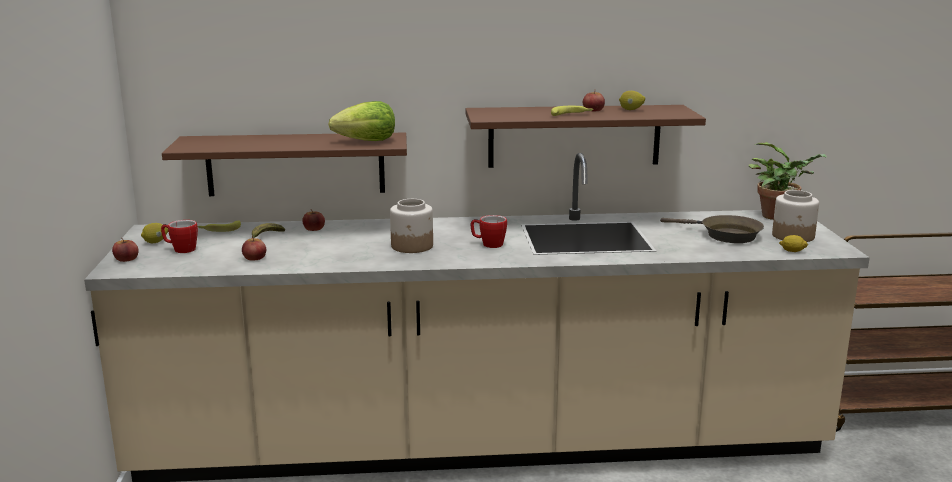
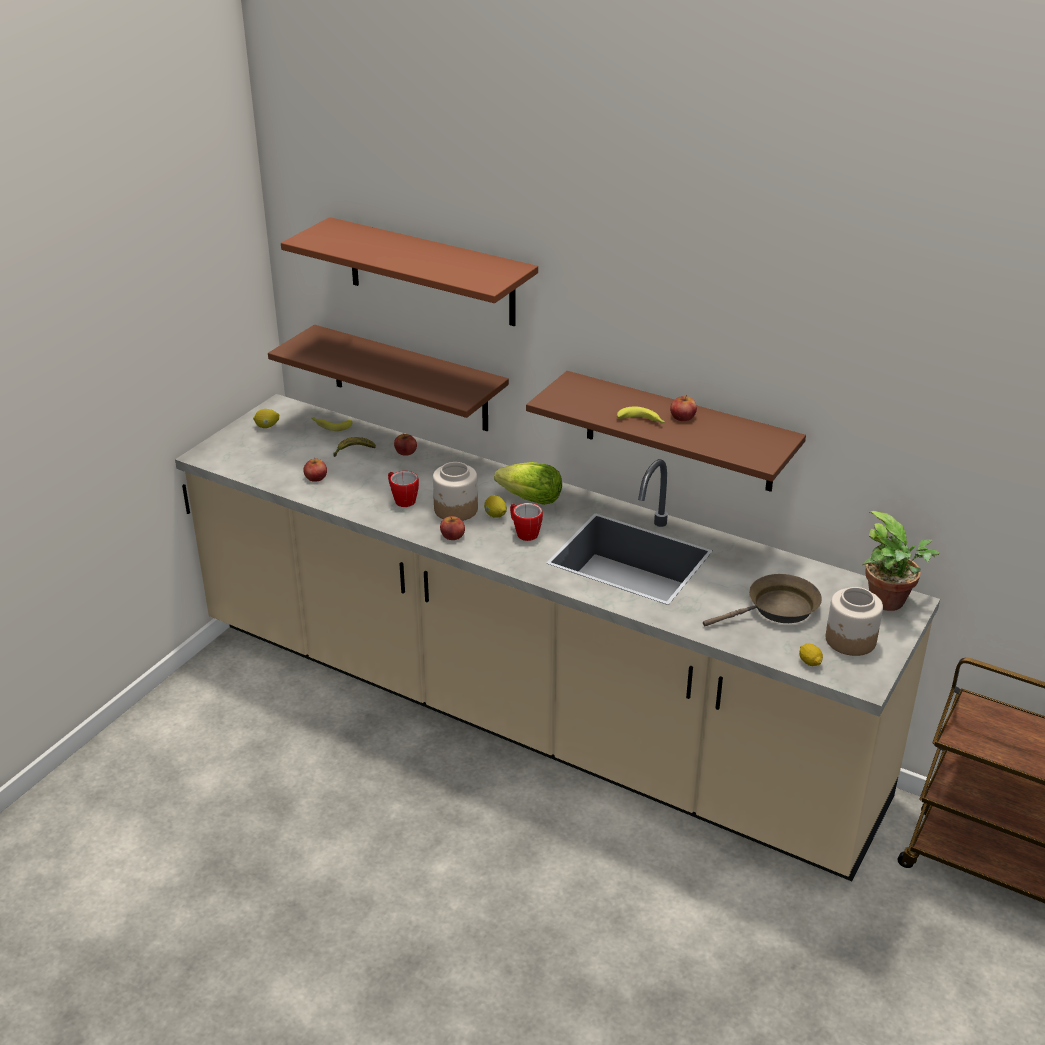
camera: 35 degrees right, 15 degrees up
(126, 259) = (225, 443): apple -> apple (452, 535)
(180, 249) = (274, 444): mug -> mug (402, 500)
(319, 46) = (431, 272): none -> brown shelf
(367, 141) = (448, 387): lettuce -> lettuce (531, 500)
(631, 110) = (723, 429): lemon -> lemon (495, 515)
(725, 235) = (777, 609): brown frying pan -> brown frying pan turned 90 degrees counterclockwise

